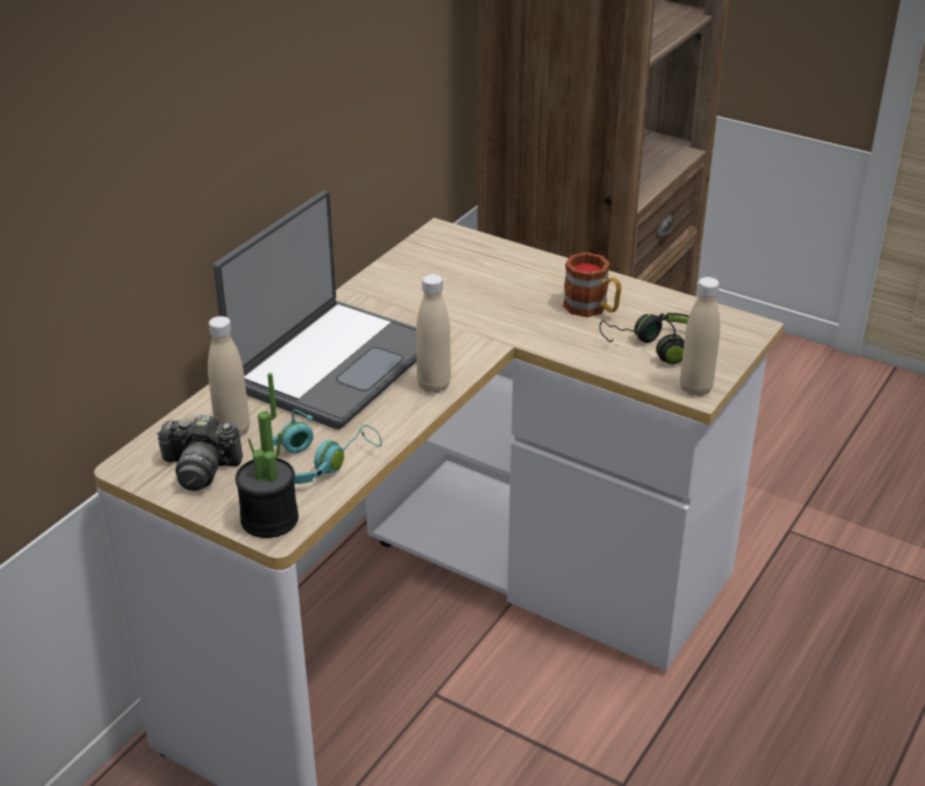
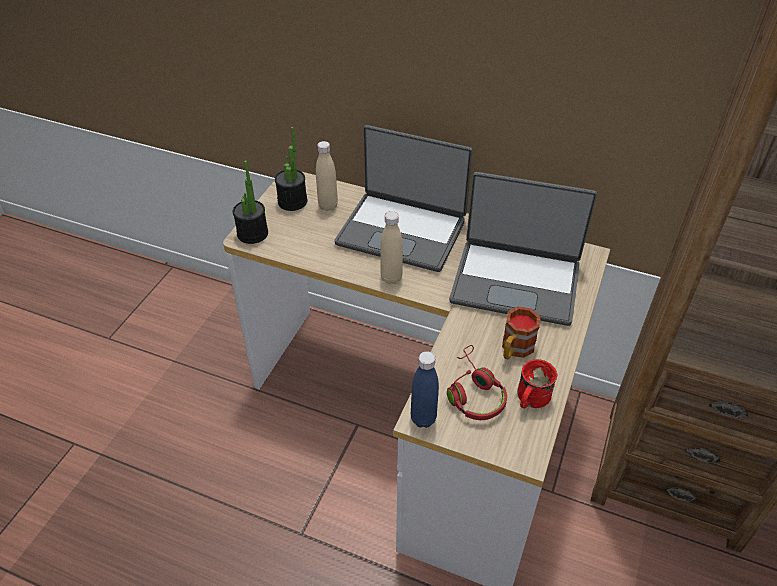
camera: 80 degrees right, 10 degrees up
(200, 469) = (292, 201): camera -> potted plant
(315, 463) = (303, 241): turquoise headphones -> none
(473, 289) = (516, 281): none -> laptop
(658, 347) = (473, 393): black headphones -> red headphones
(672, 311) = (530, 399): none -> red mug
(695, 388) = (423, 419): beige bottle -> blue bottle

